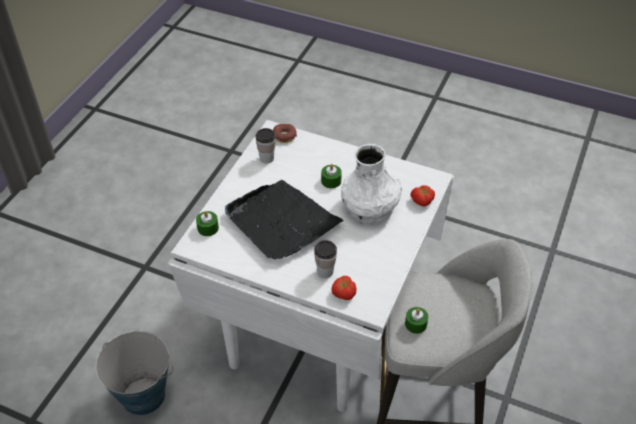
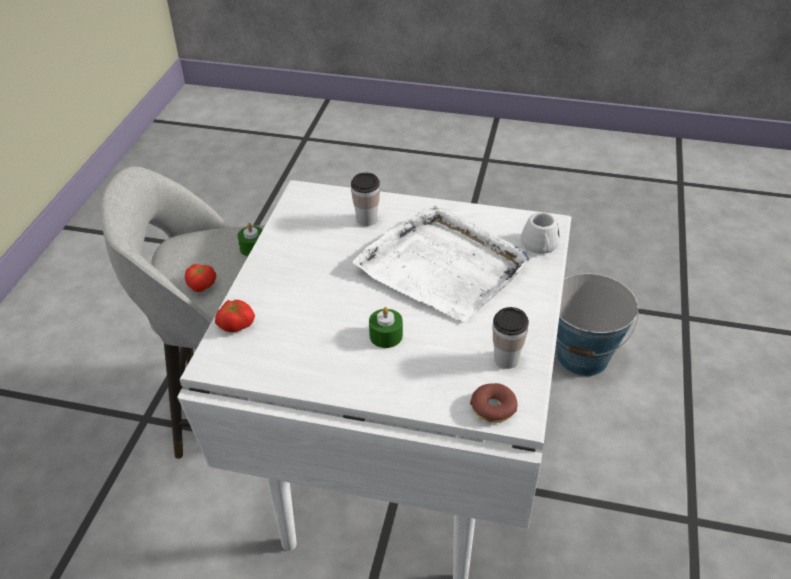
camera: 170 degrees right, 5 degrees down
(208, 228) = (540, 246): green candle -> white mug
(281, 222) = (443, 266): black tray -> white tray
(343, 293) = (339, 202): tomato -> tomato (202, 285)
(370, 207) = (317, 304): white vase -> none

